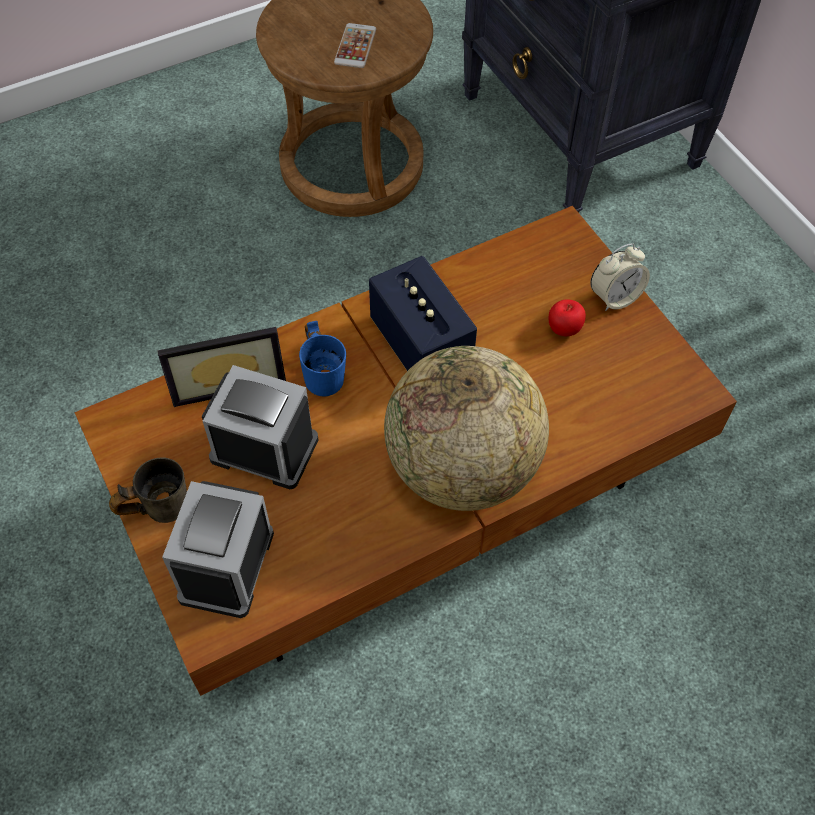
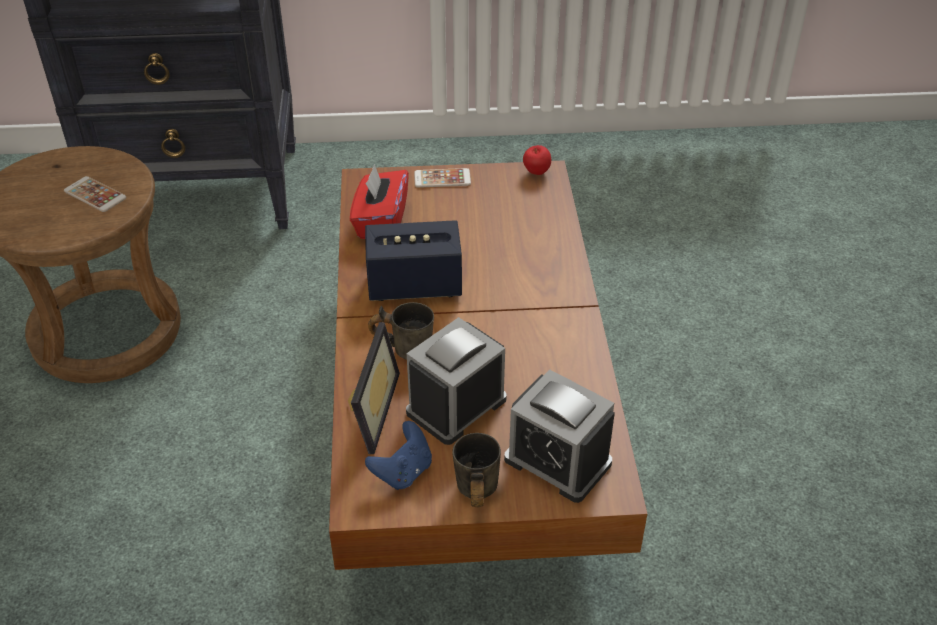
camera: 65 degrees left, 15 degrees down
(162, 439) = (403, 472): none -> blue game controller
(326, 373) = (405, 346): blue mug -> grey mug
(462, 468) = (542, 300): globe -> none
(504, 275) = (381, 222): none -> red tissue box
(564, 330) = (453, 211): apple -> apple (536, 173)
(614, 297) = (442, 178): alarm clock -> phone

